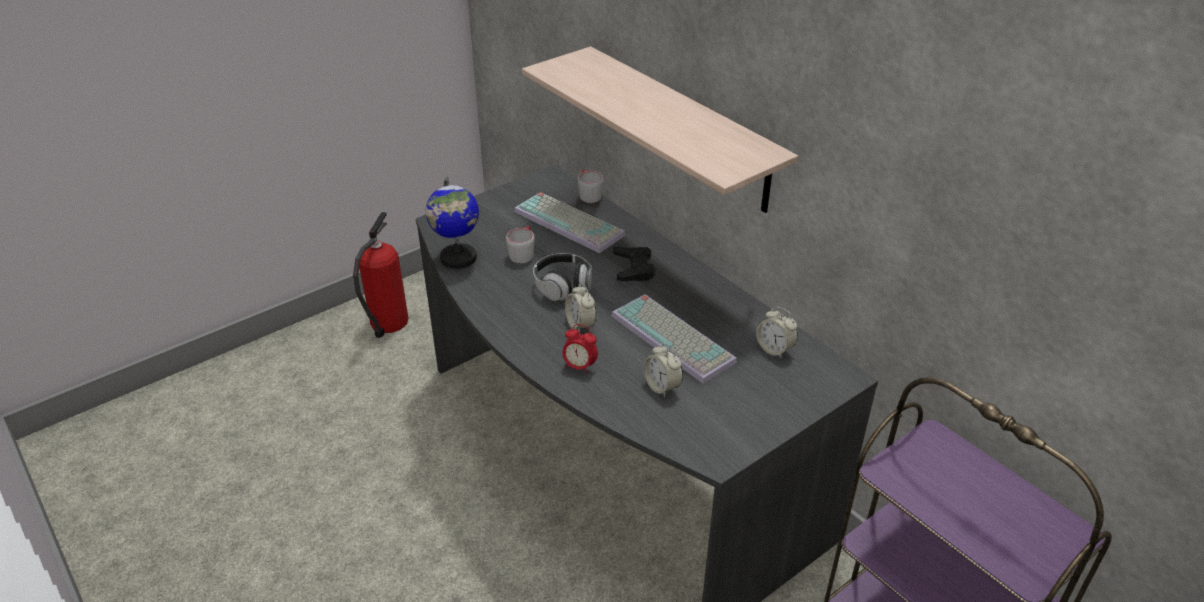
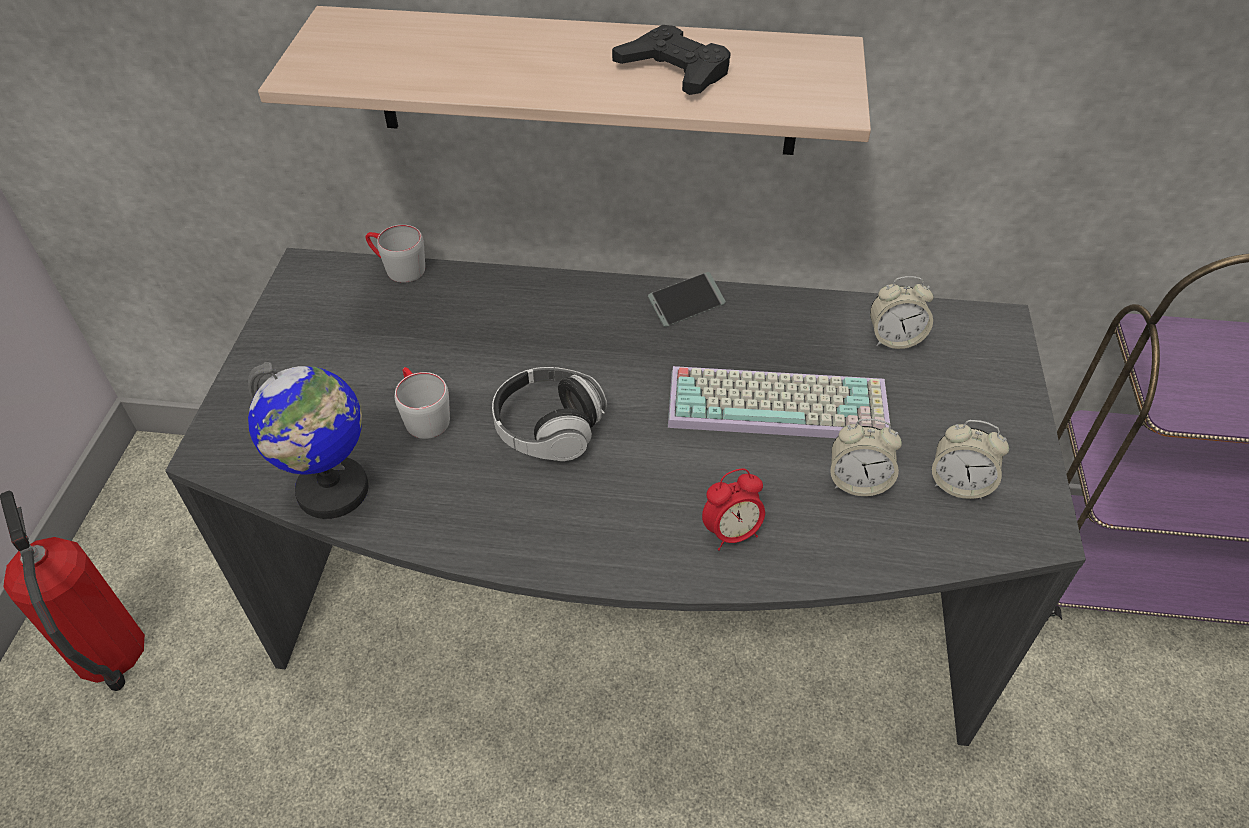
camera: 45 degrees left, 10 degrees up
(571, 223) = (430, 324): keyboard -> none
(580, 325) = (648, 469): alarm clock -> alarm clock (959, 484)
(633, 268) = (601, 339): black game controller -> black game controller (674, 70)
(692, 277) = (686, 305): none -> phone

